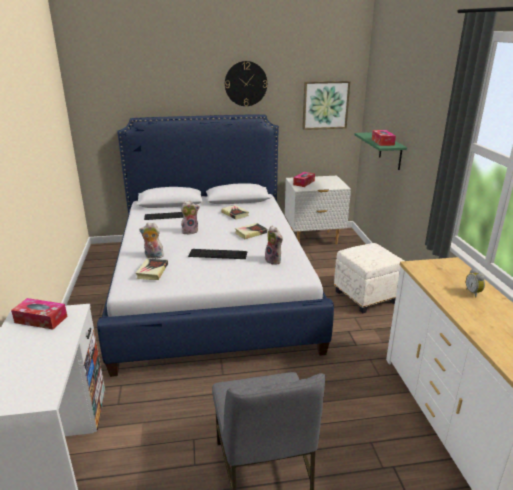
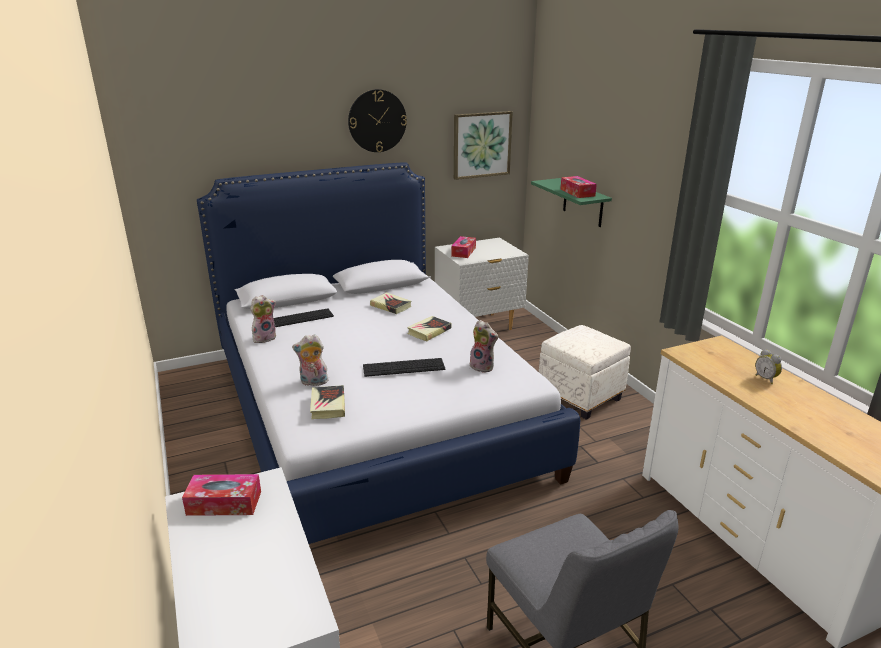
camera: 15 degrees left, 0 degrees up
(190, 231) = (343, 338): plush toy -> plush toy (265, 338)

